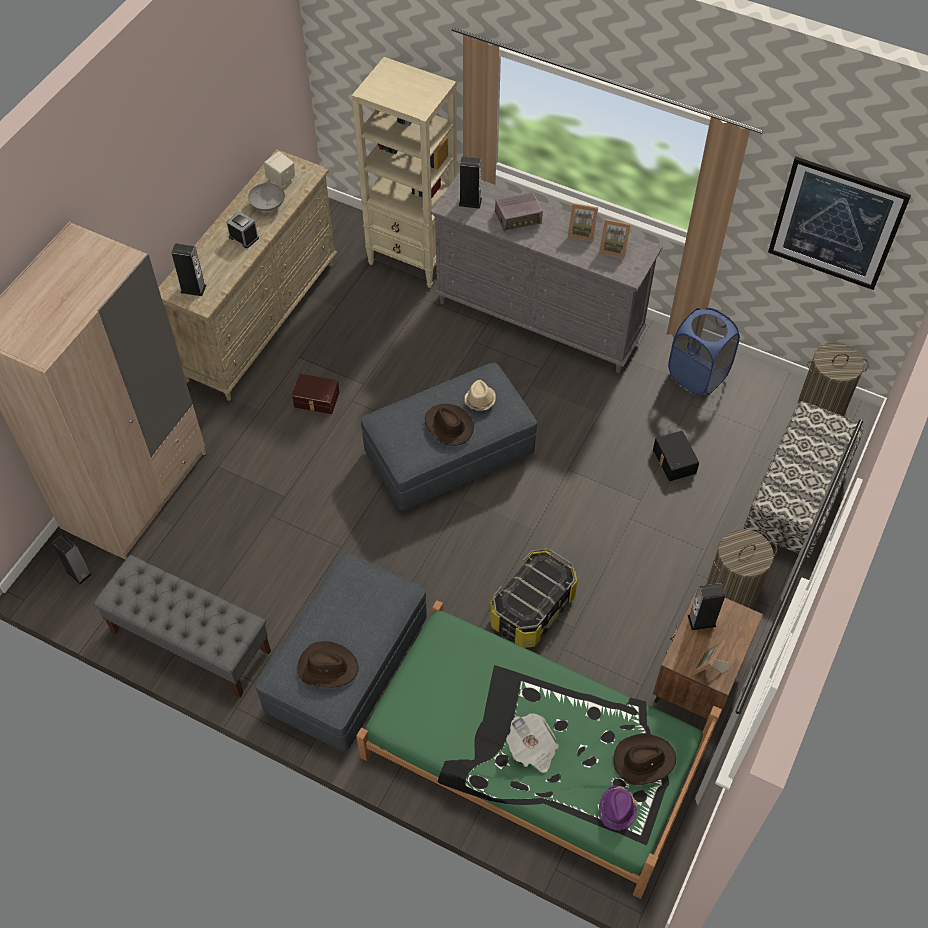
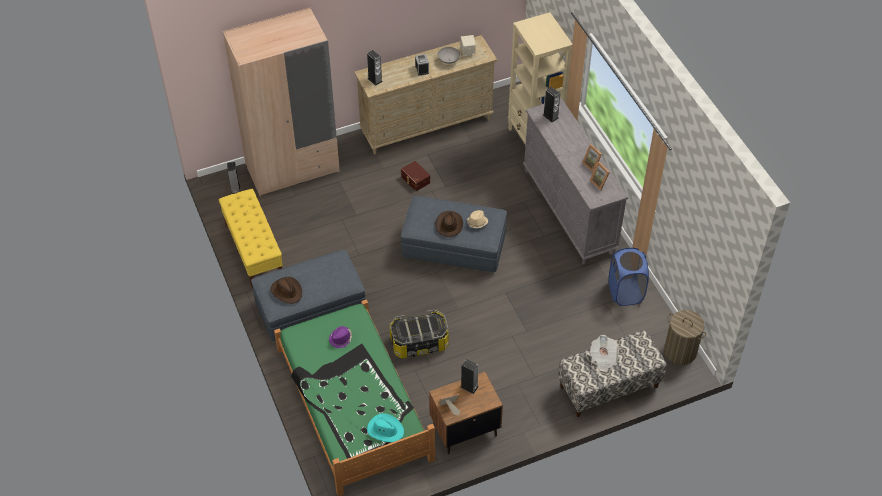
camera: 40 degrees right, 5 degrees down
(190, 642) = (253, 250): grey bench -> yellow bench
(518, 218) = (566, 139): radio -> none
(532, 749) = (341, 388): newspaper -> newspaper (603, 358)
(617, 809) = (352, 440): purple hat -> purple hat (341, 339)
(644, 760) = (385, 429): brown hat -> turquoise hat
(673, 461) = (564, 325): black storage box -> none
(732, 590) = (527, 403): laundry basket -> none
(836, 223) = (701, 230): picture -> none

